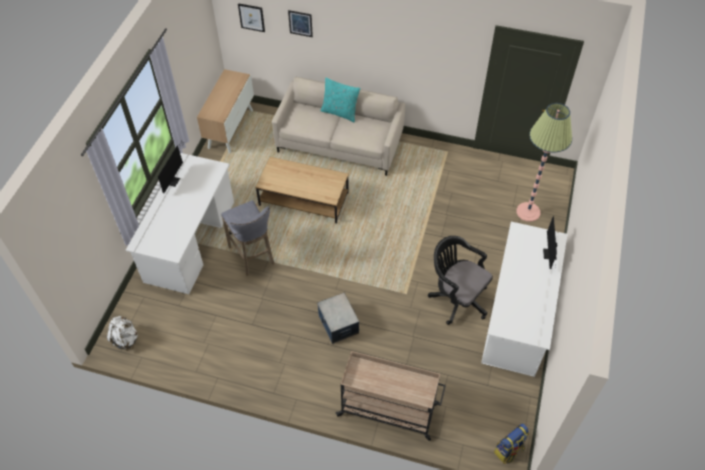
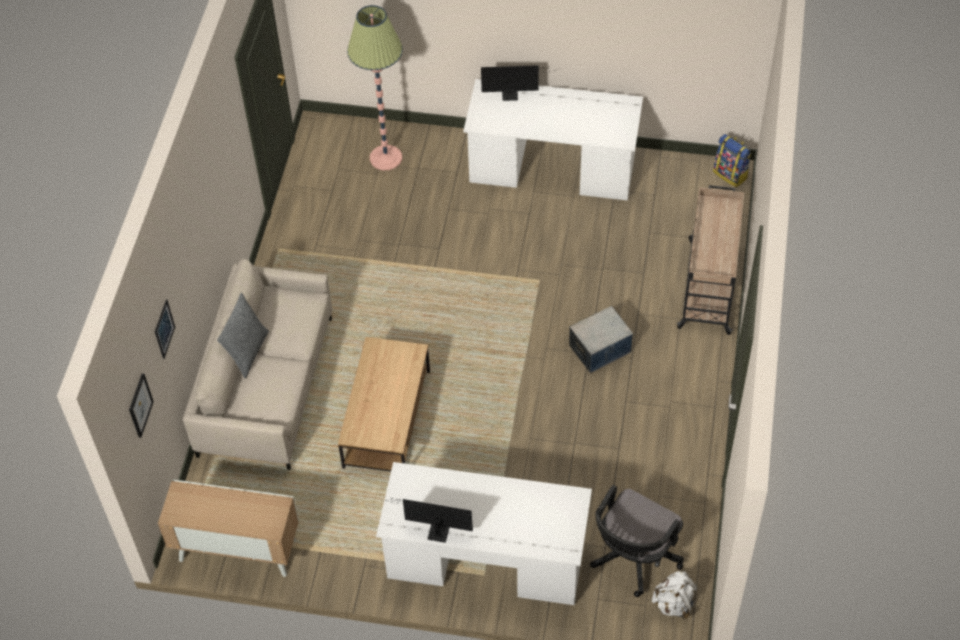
camera: 95 degrees left, 0 degrees up
(253, 257) = (504, 467): grey stool -> none
(340, 112) = (247, 352): turquoise pillow -> grey pillow
(456, 298) = (537, 228): black office chair -> black office chair (633, 558)

